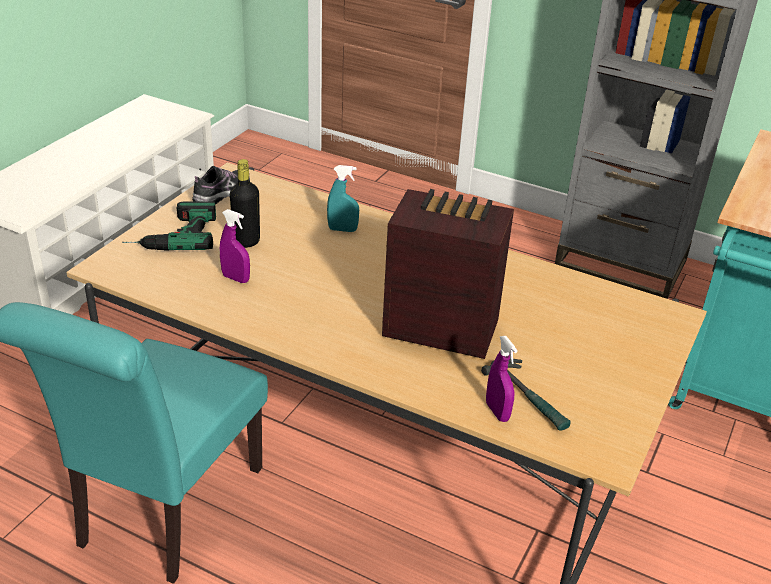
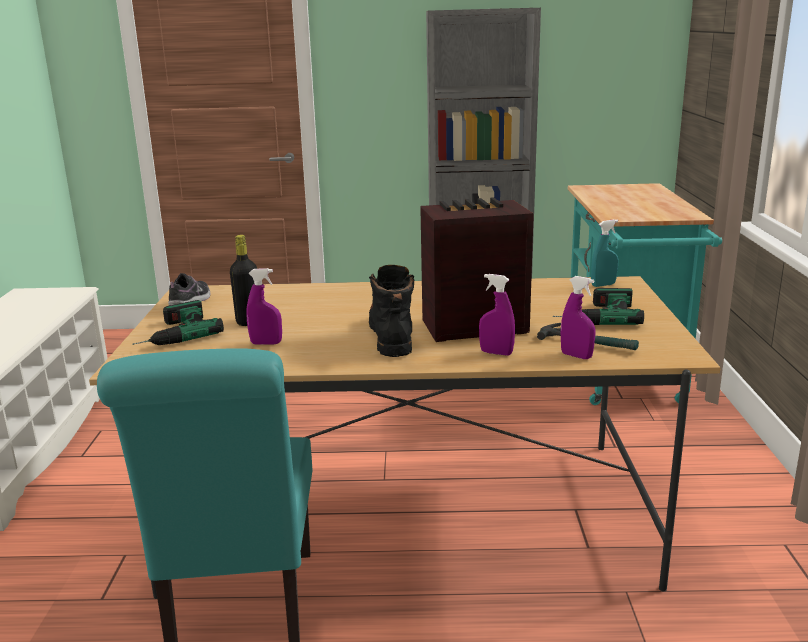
camera: 25 degrees left, 15 degrees down
(342, 229) = (324, 298): turquoise spray bottle -> turquoise spray bottle (603, 285)
(351, 311) = (391, 336): none -> black boot
(424, 375) = (496, 353): none -> purple spray bottle
(581, 357) = (593, 315): none -> power drill

